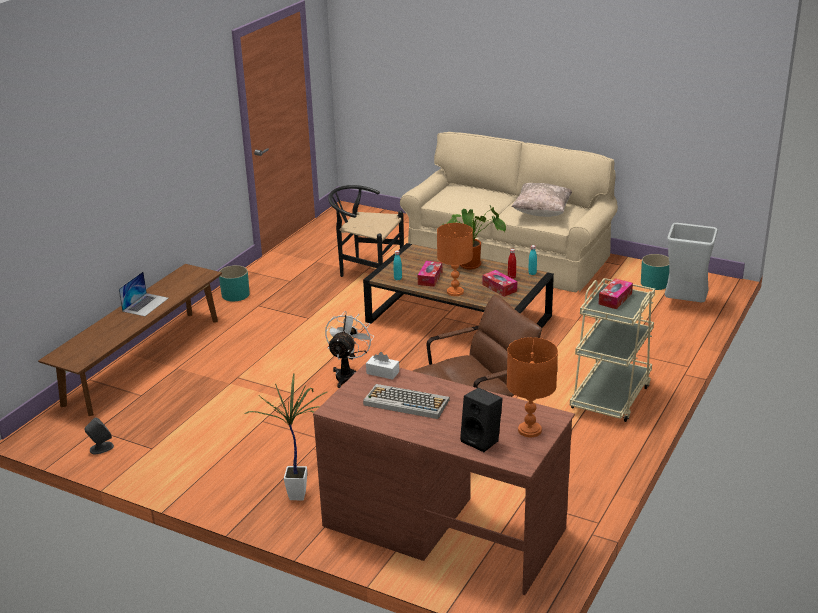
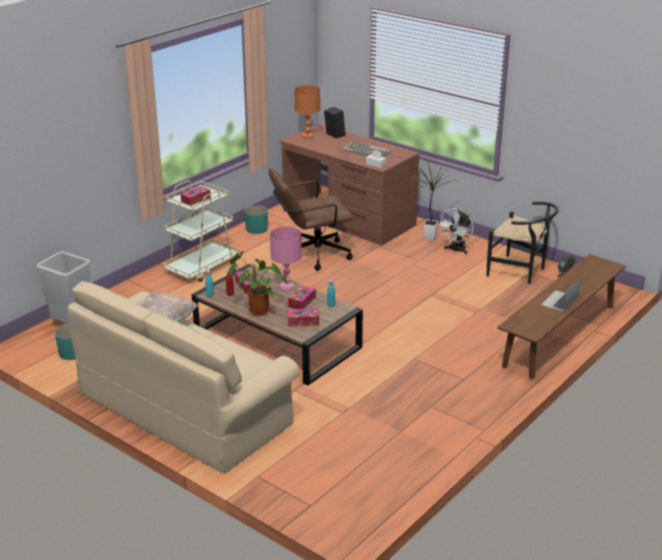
camera: 170 degrees left, 0 degrees up
(235, 295) = (488, 396): turquoise planter -> turquoise planter (257, 229)
(348, 374) = (386, 304): white fan -> white fan (456, 250)
(366, 270) = (346, 410): black chair -> black chair (520, 272)
(419, 260) = (303, 321): none -> tissue box
(454, 292) = (287, 287): orange table lamp -> pink table lamp

